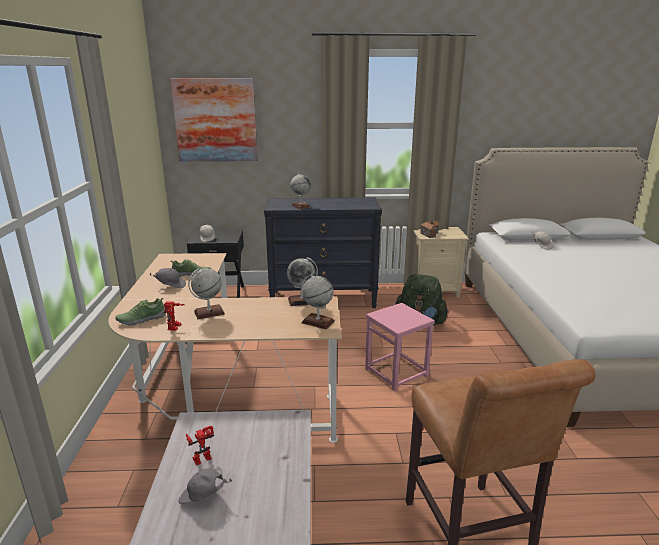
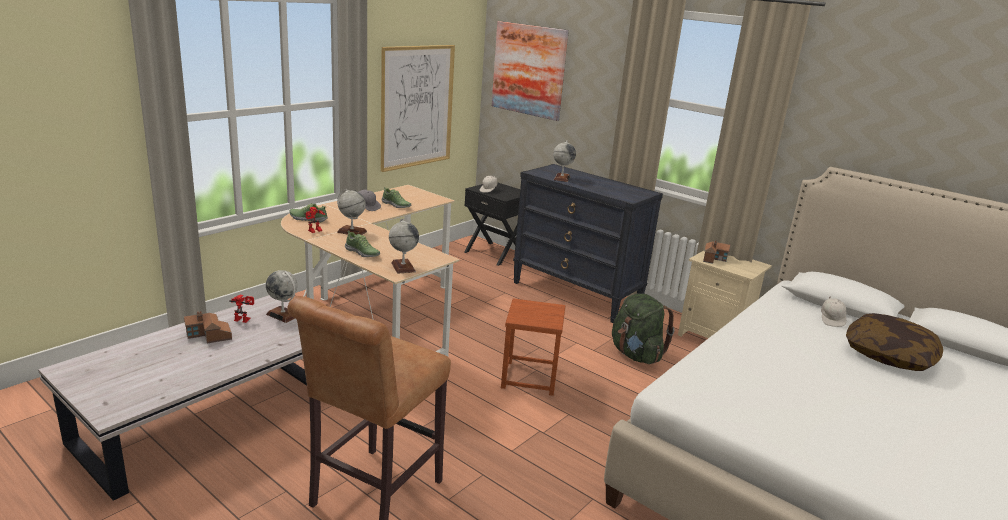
camera: 40 degrees right, 0 degrees up
(135, 174) = (417, 107): none -> picture
(203, 497) = (209, 335): grey cap -> toy house
(262, 326) = (362, 253): none -> shoe
(302, 301) = (426, 251): globe -> globe (283, 315)
(397, 372) = (530, 378): pink stool -> brown stool
(594, 253) = (889, 355): none -> pillow

